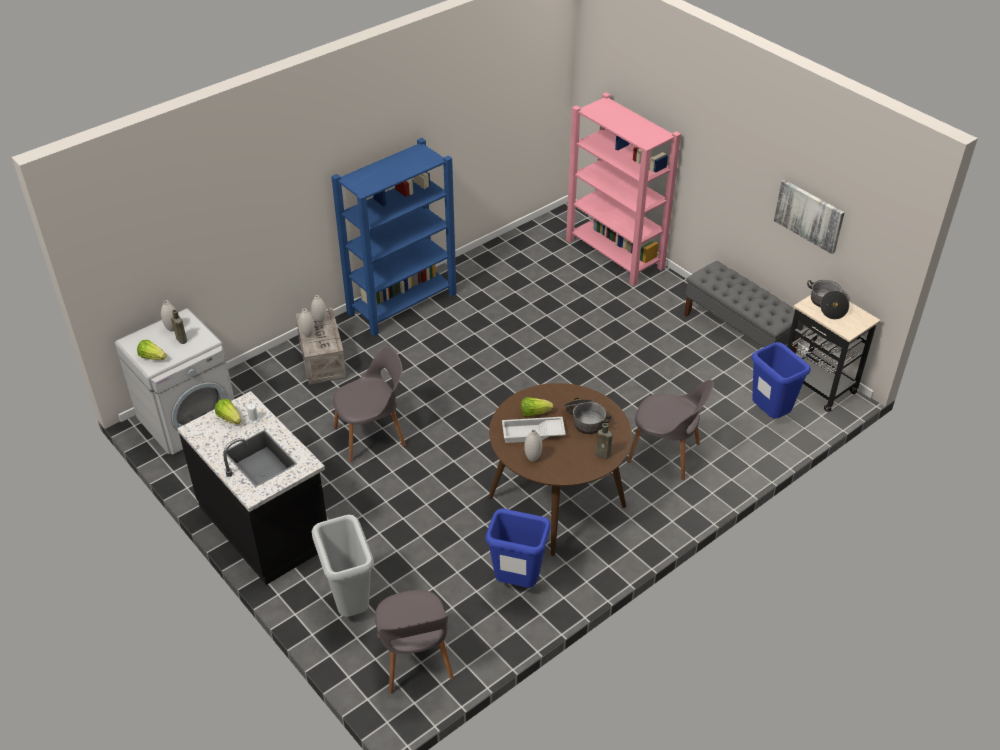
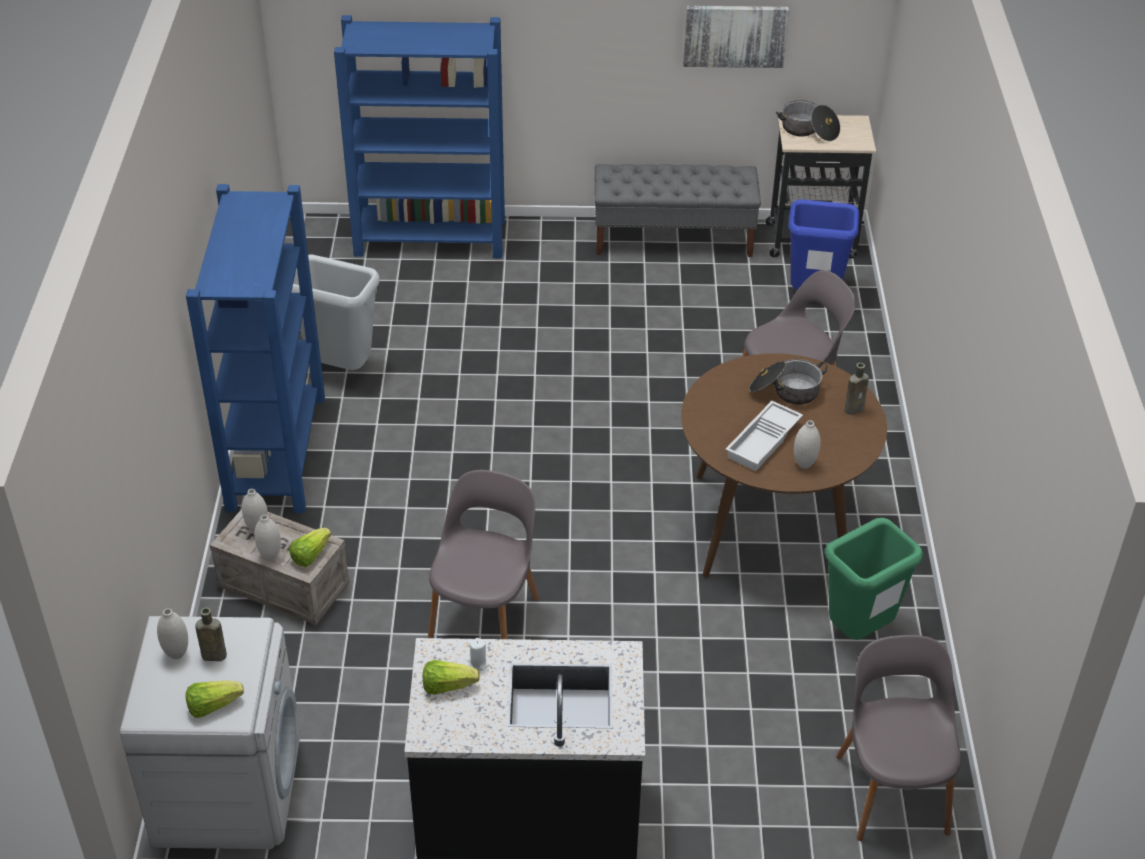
camera: 50 degrees left, 0 degrees up
(351, 605) = (753, 802): grey trash can -> grey trash can (342, 369)
(415, 660) = (892, 790): grey chair -> grey chair turned 120 degrees counterclockwise
(516, 583) = (858, 632): blue trash can -> green trash can
(534, 413) = (731, 420): lettuce -> lettuce (310, 555)
(615, 254) = (430, 237): pink bookcase -> blue bookcase

